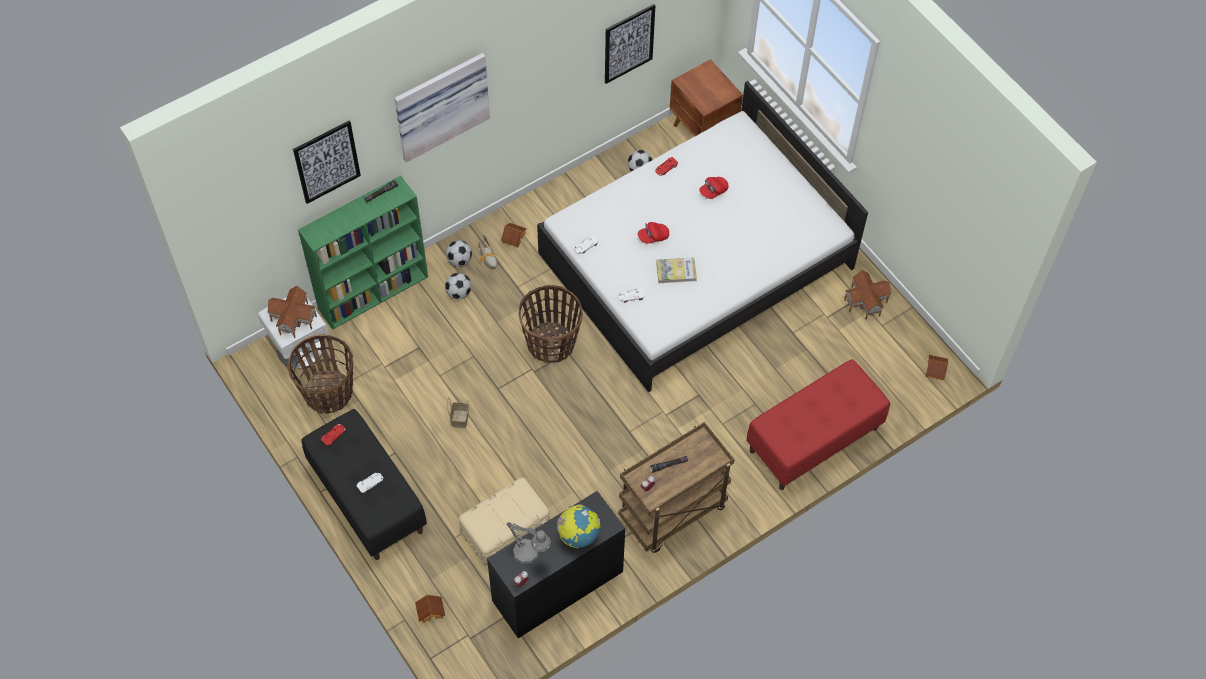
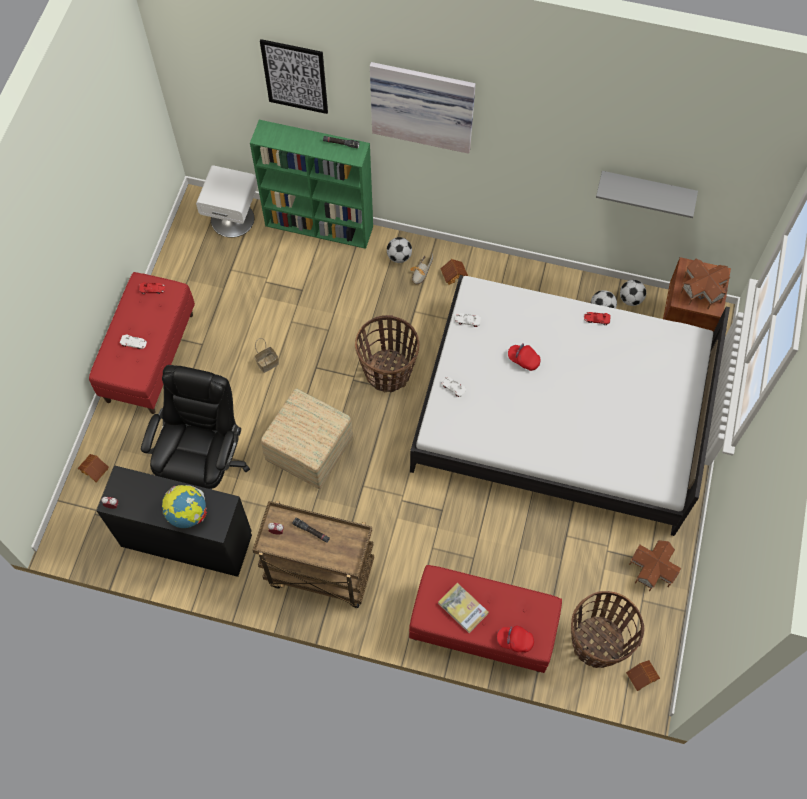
camera: 50 degrees right, 5 degrees up
(293, 318) = (226, 189): toy house -> toy house (702, 289)
(328, 393) = (212, 265): basket -> basket (597, 643)
(366, 498) = (150, 356): black bench -> red bench
(459, 293) = (371, 278): football -> football (630, 299)
(505, 528) = (204, 465): beige storage box -> black office chair
(530, 555) = (142, 493): grey table lamp -> none
(565, 446) = (309, 451): none -> ottoman
(629, 43) = (646, 190): picture -> grey shelf
(676, 271) = (508, 401): book -> book (463, 608)
(713, 191) = (610, 369): red cap -> red cap (514, 641)

